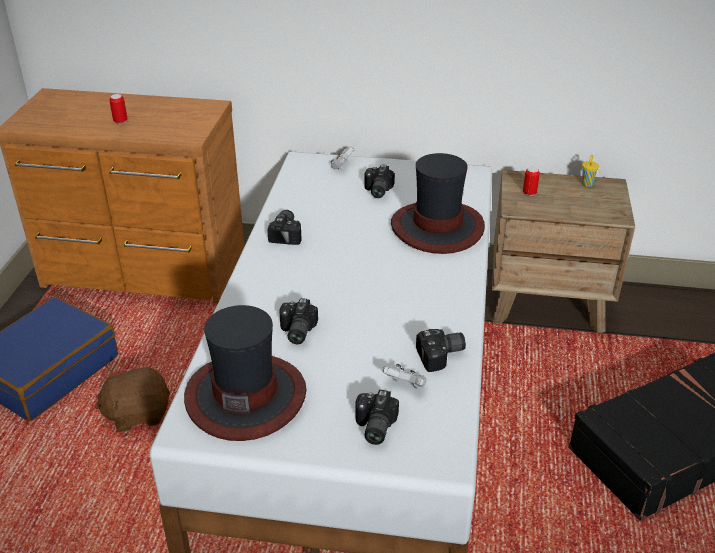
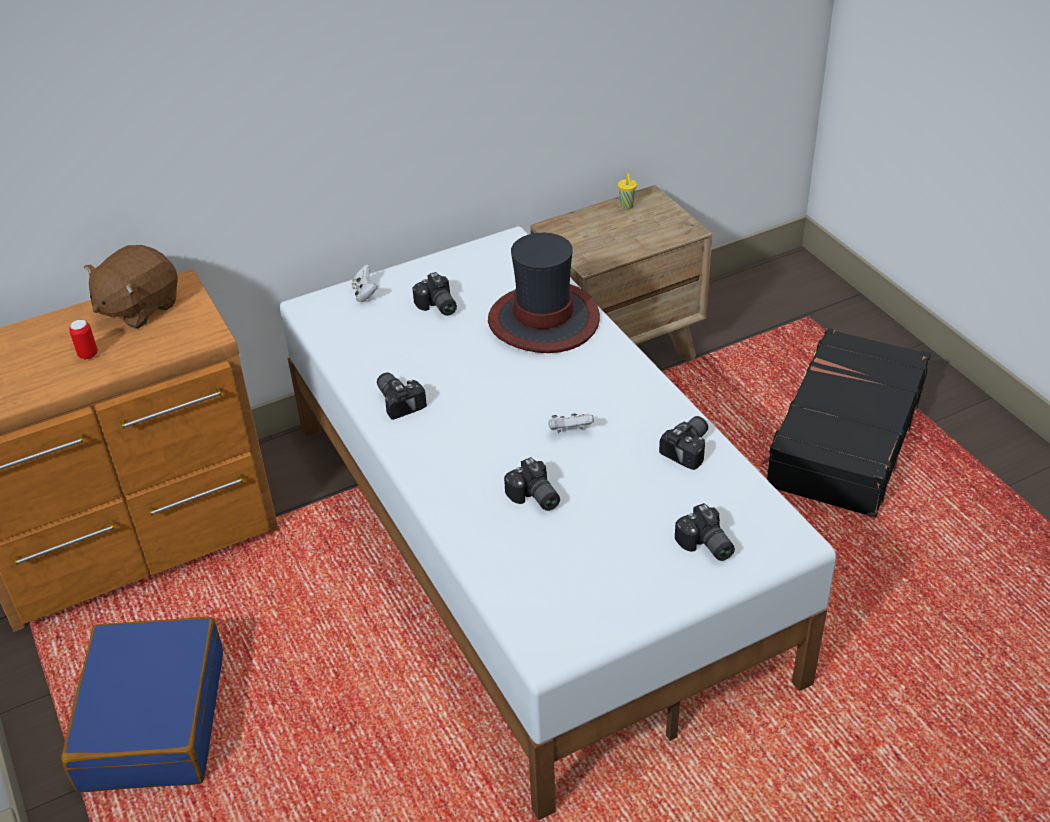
camera: 35 degrees left, 5 degrees up
(137, 413) = (320, 699): brown plush toy -> brown plush toy (138, 308)
(246, 396) = (562, 585): hat -> none
(405, 385) = (689, 492): white game controller -> white game controller (570, 431)
(529, 193) = (584, 240): can -> none

